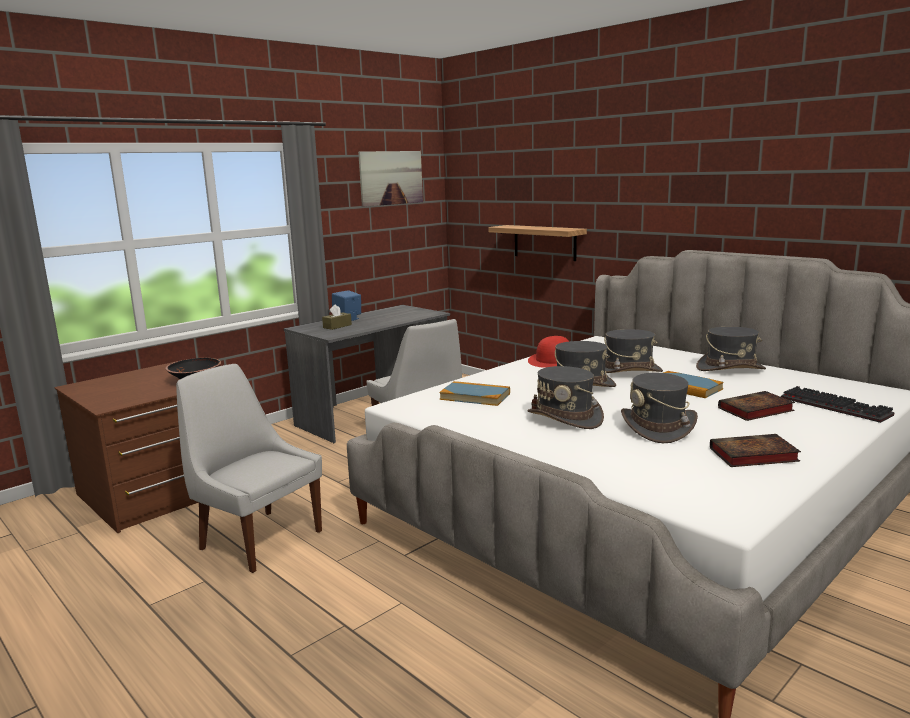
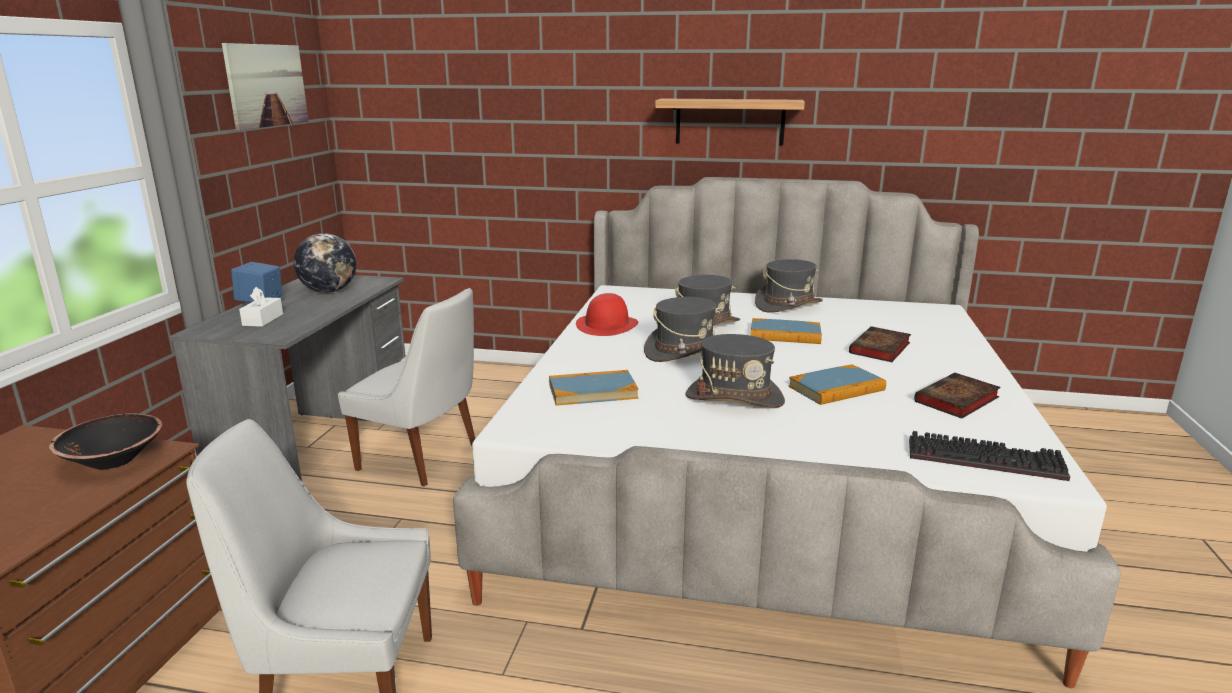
camera: 35 degrees left, 5 degrees up
(337, 326) = (263, 320): brown tissue box -> white tissue box
(394, 316) = (328, 291): none -> globe
(544, 242) = (504, 173): shelf -> shelf (730, 121)
(658, 428) = (836, 388): grey hat -> book
(837, 406) = (931, 331): keyboard -> keyboard (987, 458)

